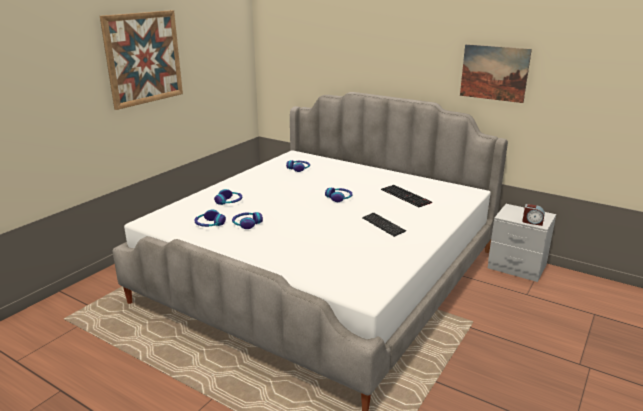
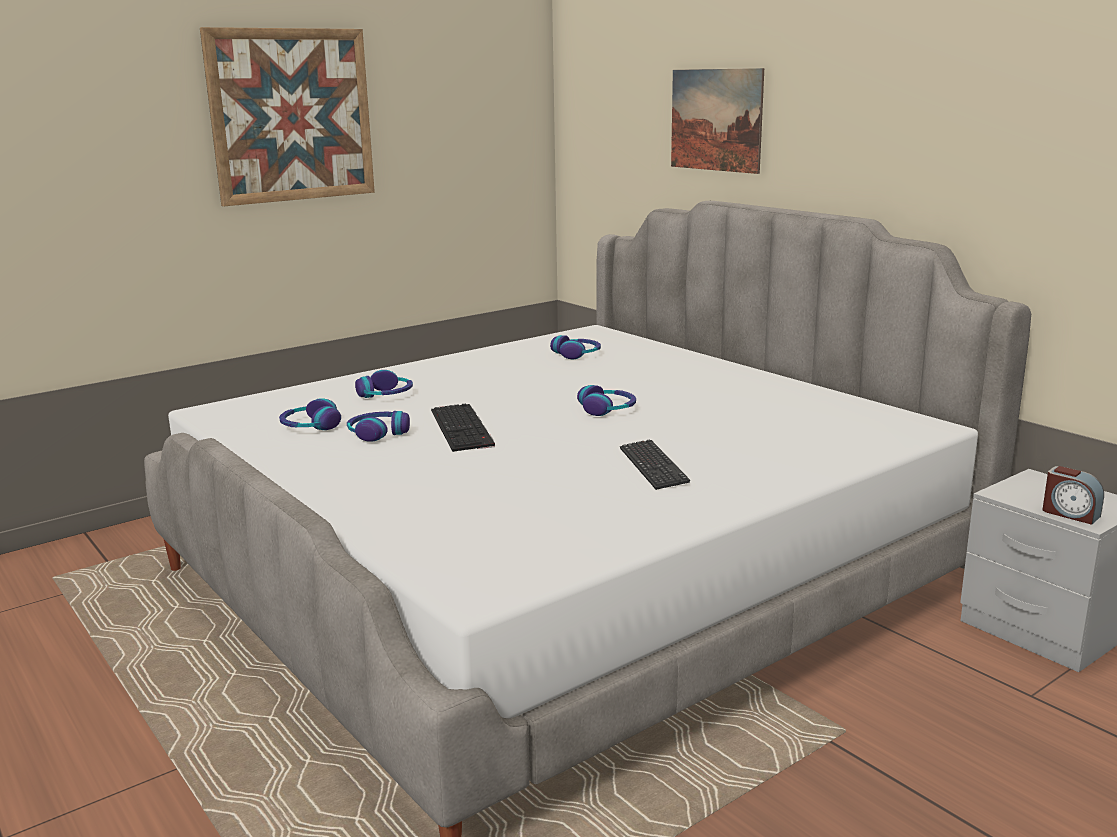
camera: 20 degrees right, 5 degrees down
(406, 196) = (760, 420): keyboard -> keyboard (463, 428)
(494, 73) = (1004, 145): picture -> picture (716, 120)

